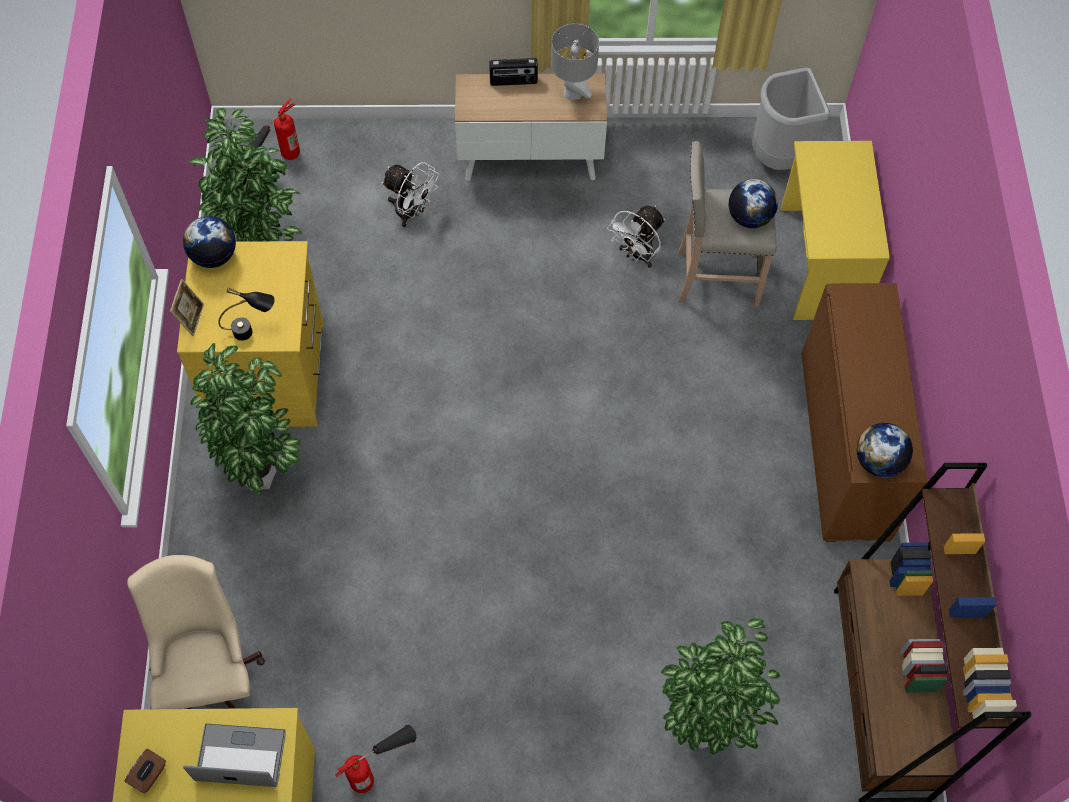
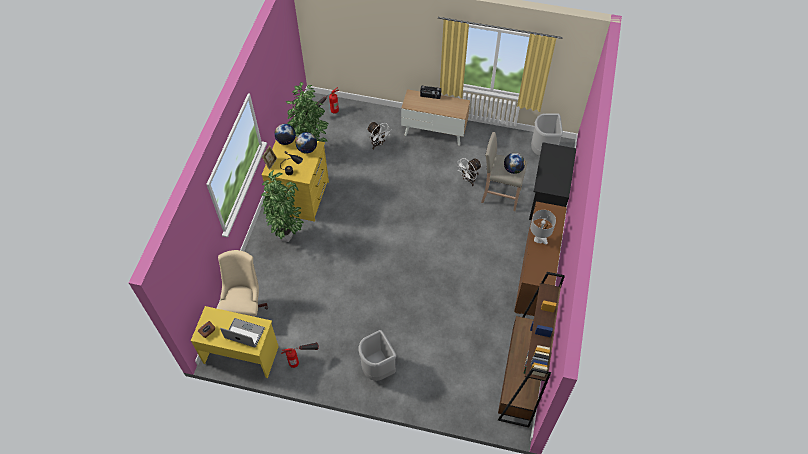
camera: 15 degrees right, 5 degrees down
(559, 748) = (377, 369): none -> grey trash can
(572, 93) = (454, 105): grey table lamp -> grey table lamp (538, 239)
(703, 729) = (440, 376): potted plant -> none
(819, 262) = (547, 198): yellow desk -> black desk
(878, 461) = (535, 276): globe -> globe (307, 149)

